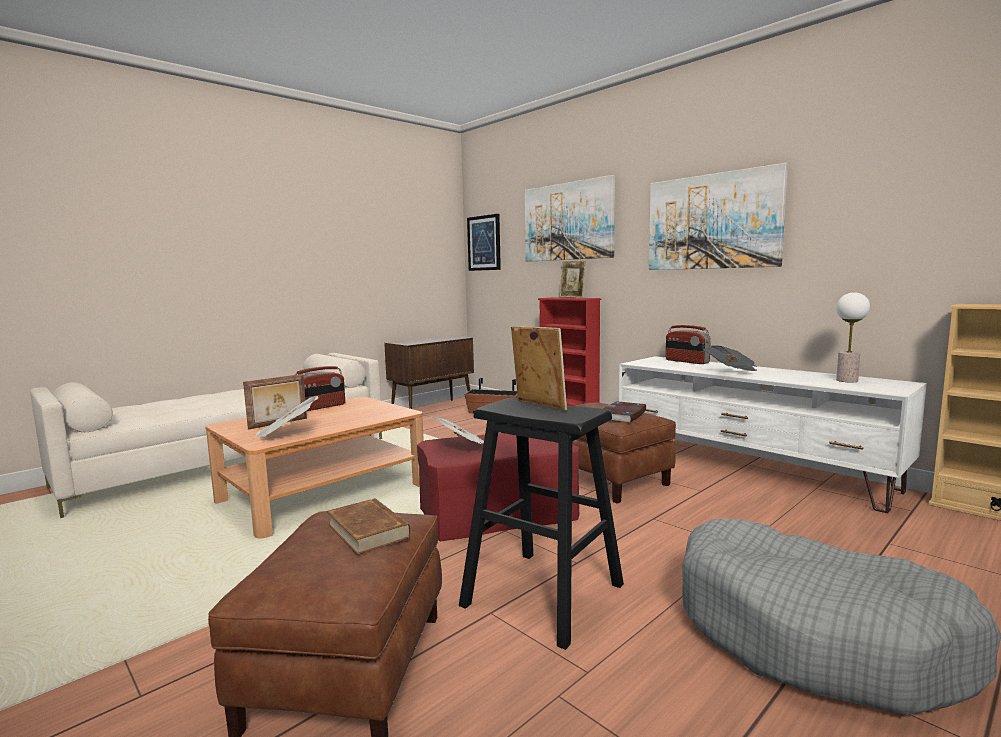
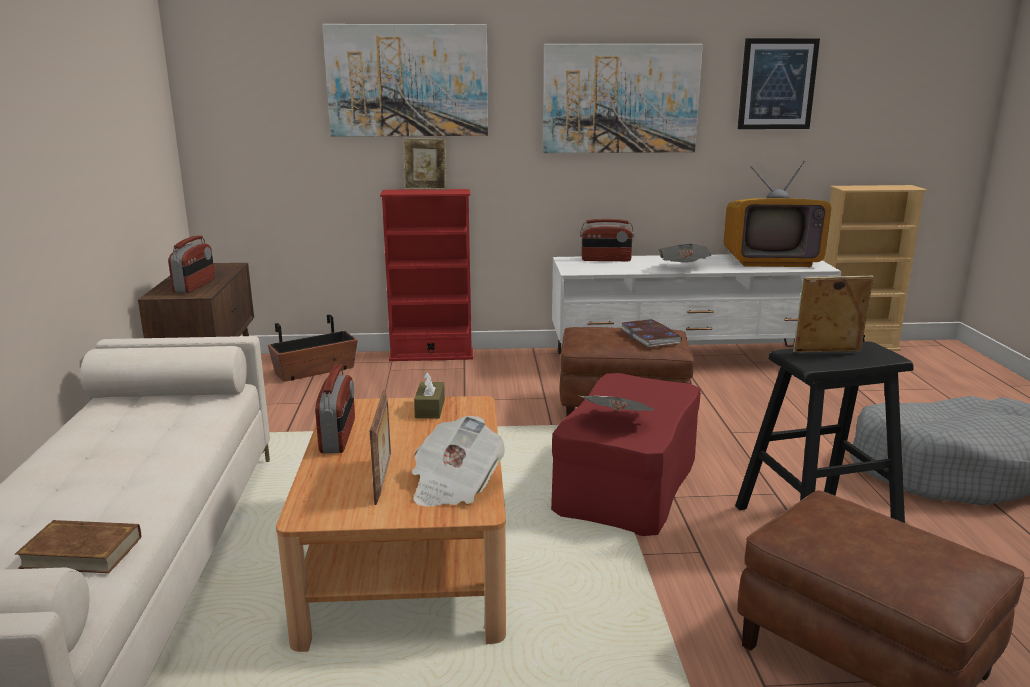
camera: 50 degrees left, 10 degrees up
(368, 530) = (857, 523): brown book -> brown book (81, 552)
(382, 409) = (430, 408): none -> brown tissue box
(419, 341) = (195, 286): none -> radio
(484, 243) = (227, 102): picture -> picture (777, 84)
(847, 380) = (771, 261): table lamp -> television

